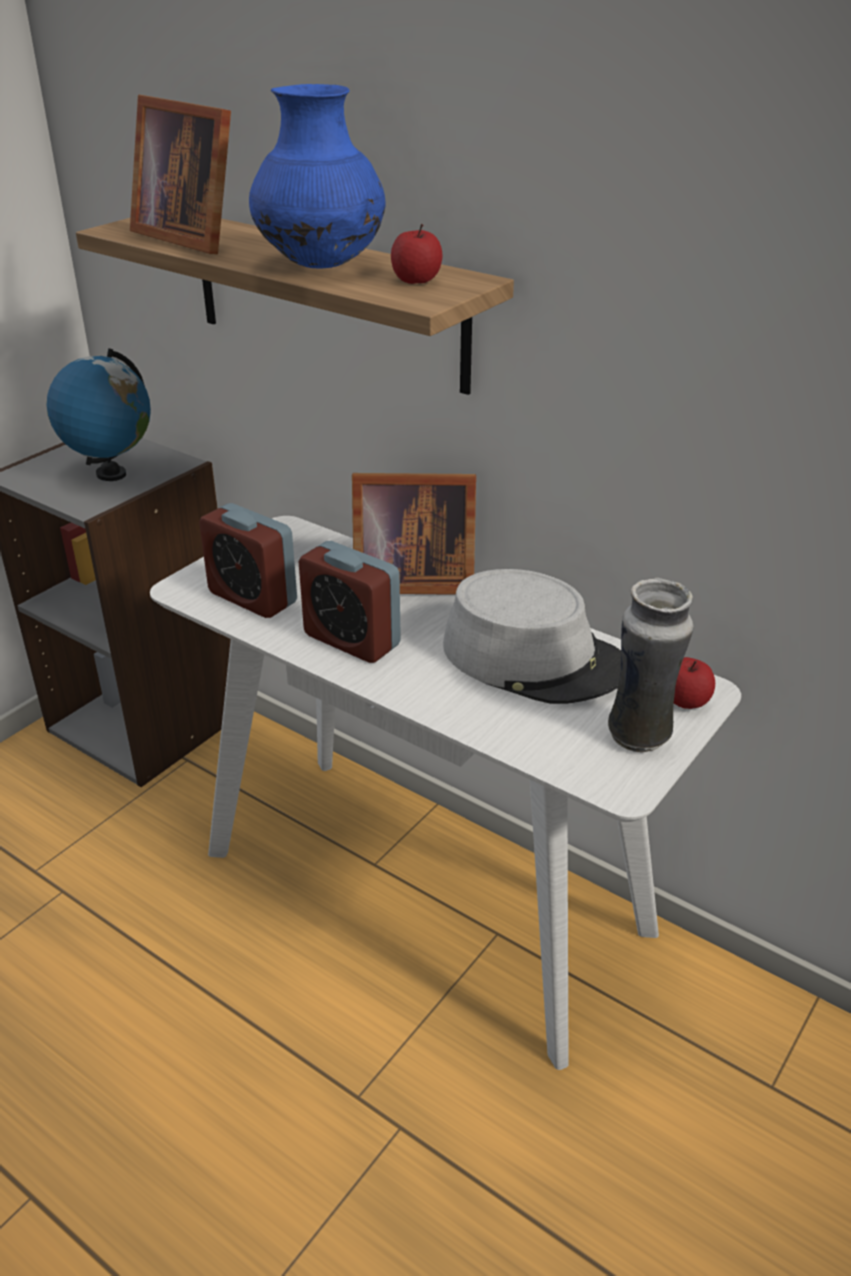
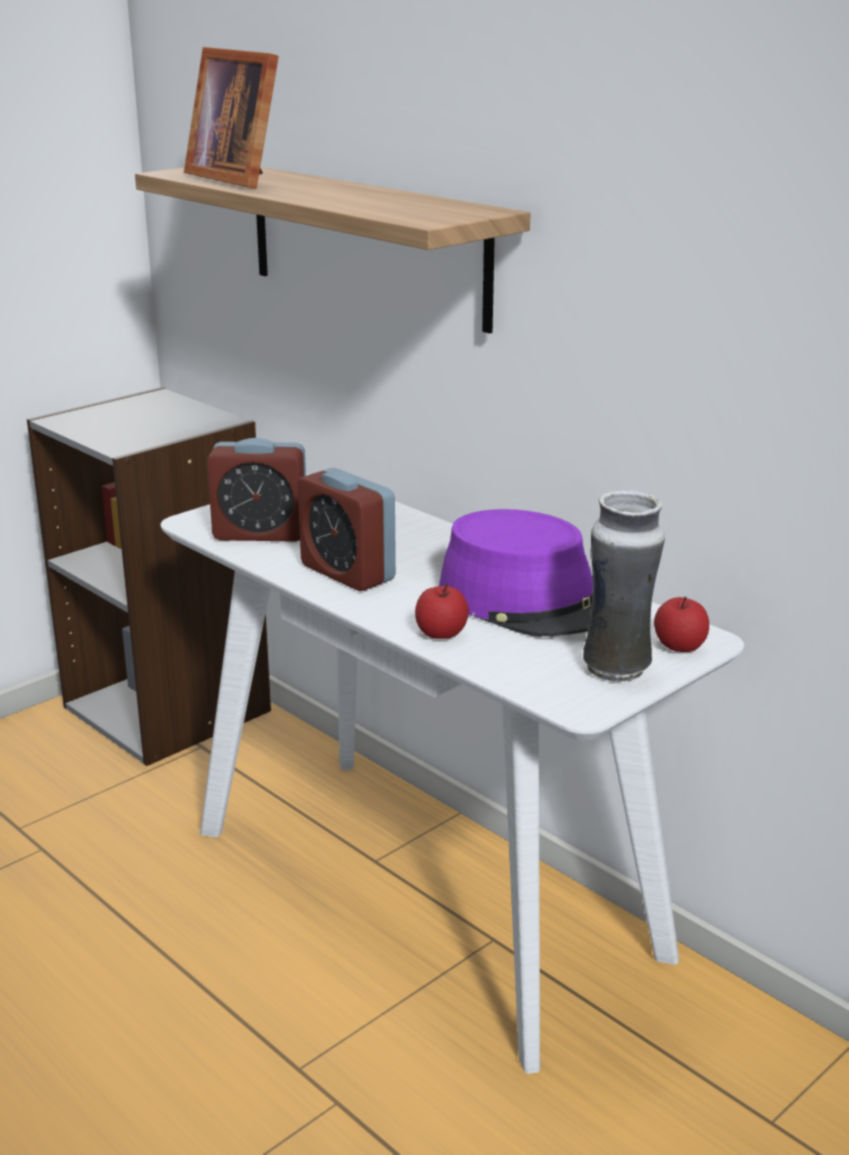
camera: 10 degrees right, 10 degrees down
(111, 474) = (152, 424): globe -> none
(252, 597) = (260, 533): alarm clock -> alarm clock turned 45 degrees counterclockwise
(321, 266) = (349, 198): blue vase -> none
(409, 580) = (425, 531): picture frame -> none
(416, 281) = (433, 209): apple -> apple (441, 634)
(534, 658) = (531, 600): grey hat -> purple hat

